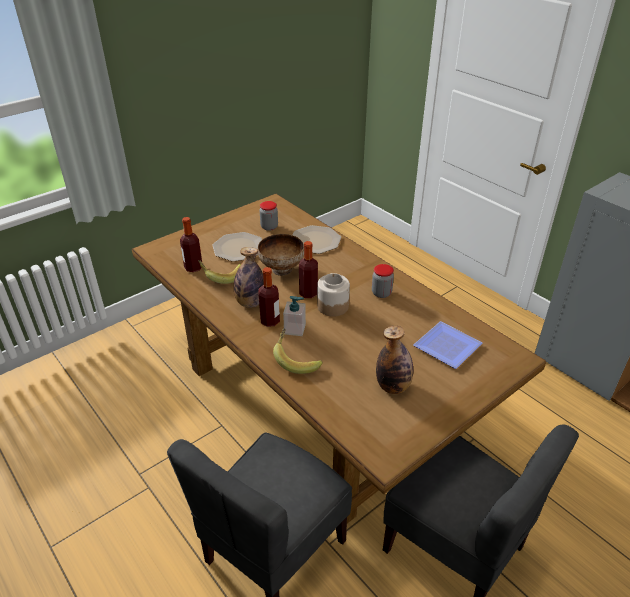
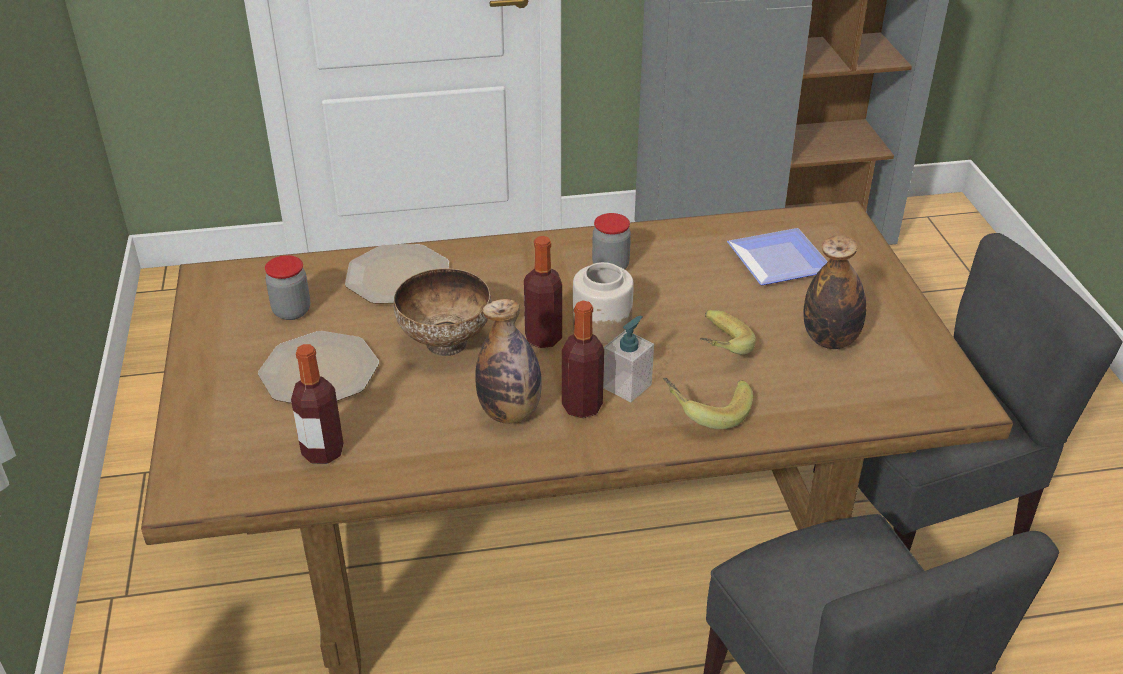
camera: 60 degrees left, 0 degrees up
(221, 277) = (393, 423): banana -> banana (715, 348)

